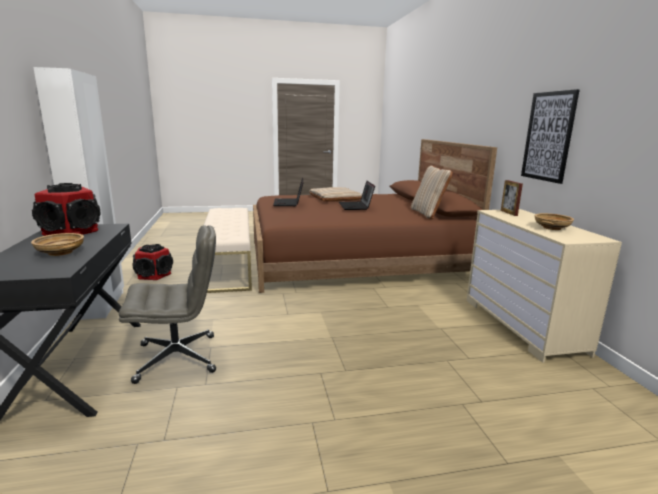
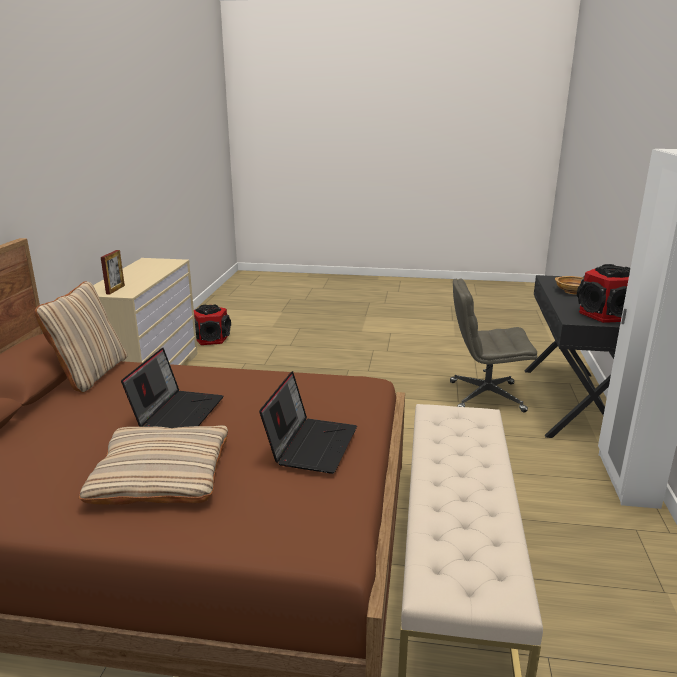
camera: 160 degrees left, 5 degrees up
(154, 275) = (606, 555): speaker -> speaker (211, 339)
(548, 136) = (67, 199): picture -> none
(552, 228) = (146, 270): beige bowl -> none

